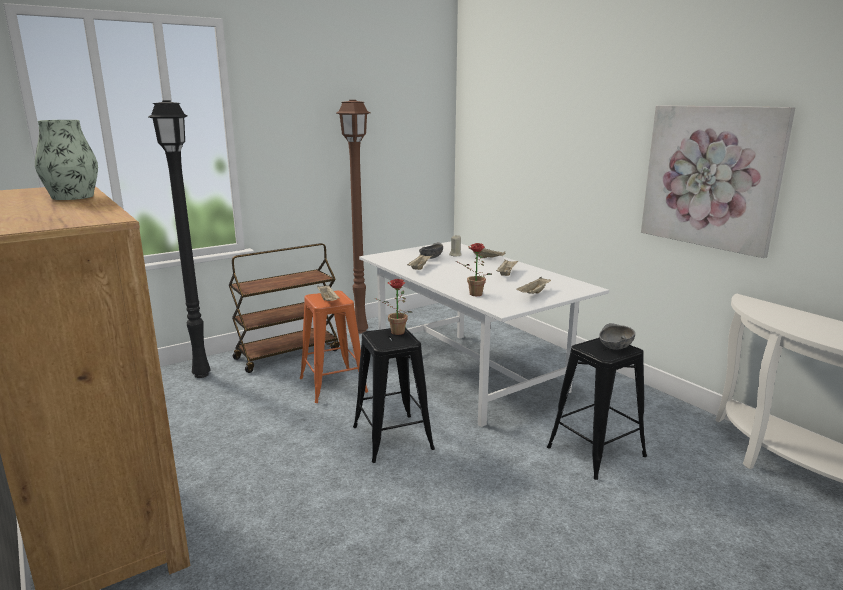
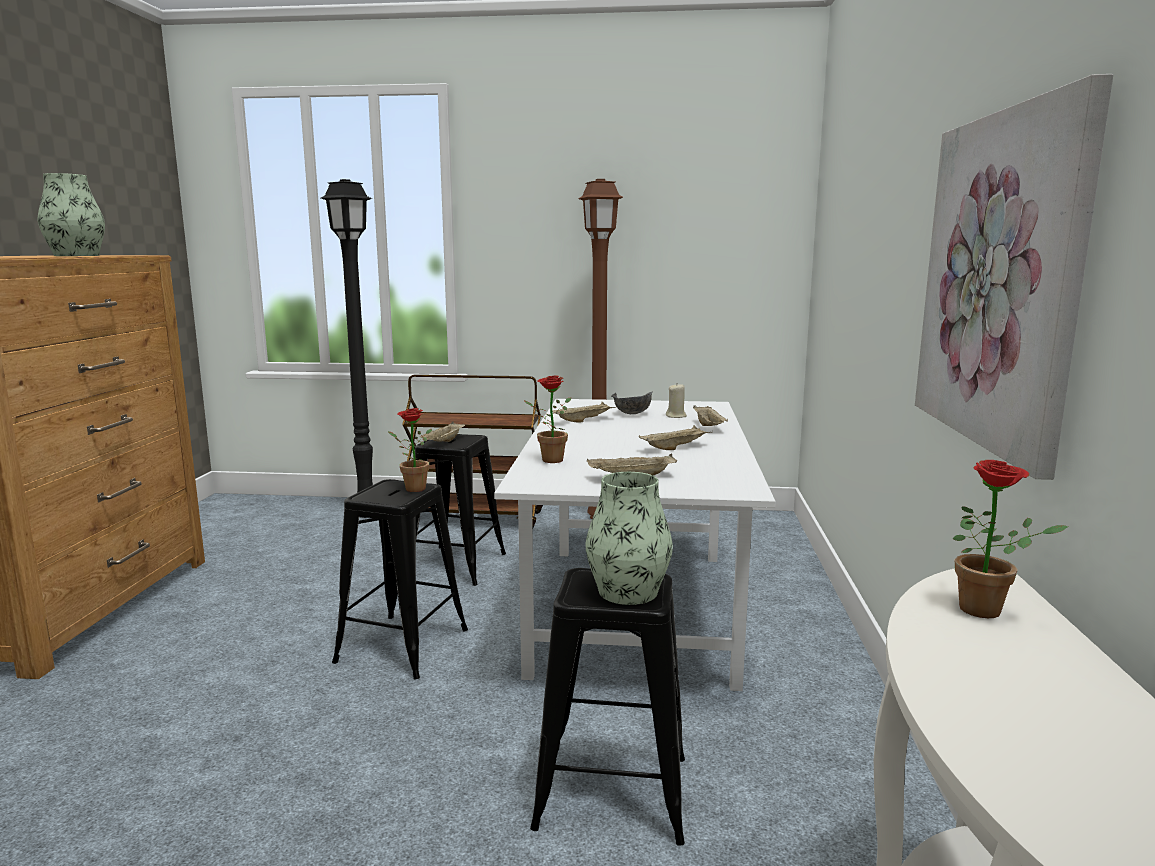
camera: 40 degrees right, 5 degrees down
(333, 385) = (456, 565): orange stool -> black stool
(615, 347) = (627, 591): grey bowl -> vase
(771, 310) = (989, 611): none -> potted plant

